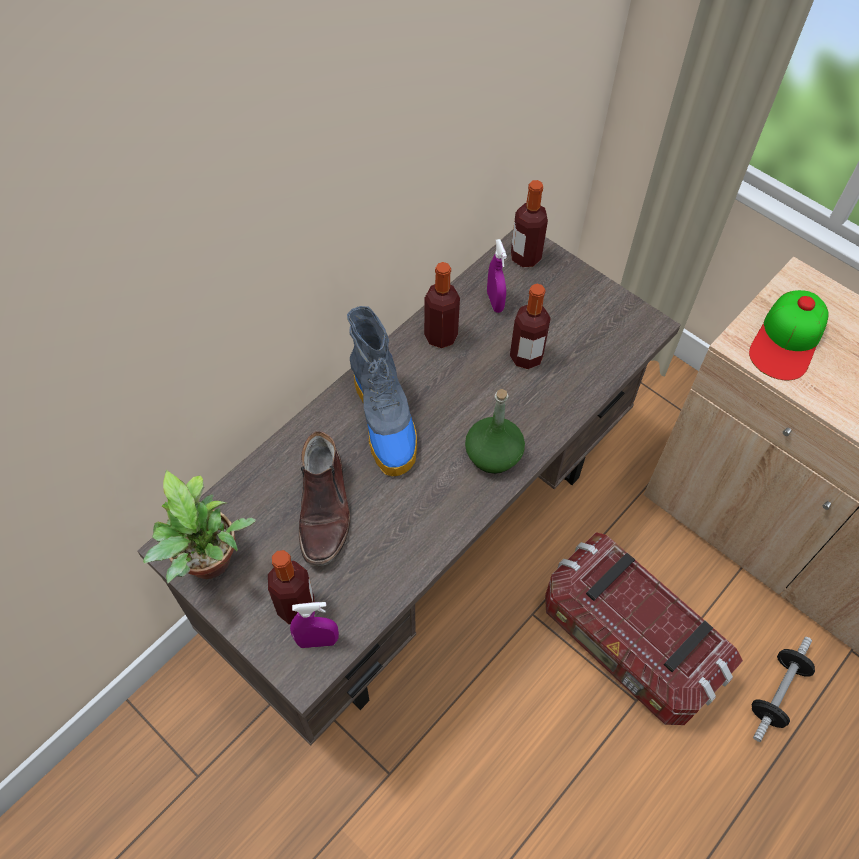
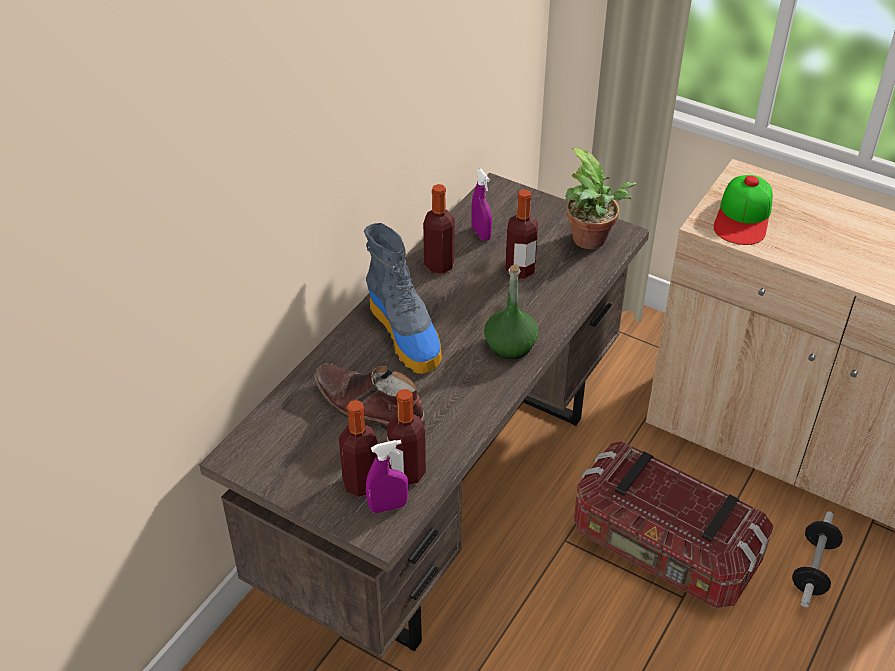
camera: 10 degrees left, 15 degrees down
(211, 565) = (273, 464): potted plant -> potted plant (592, 241)
(325, 508) = (368, 406): brown boot -> brown boot turned 135 degrees clockwise
(525, 257) = (499, 198): bottle -> bottle (407, 473)

